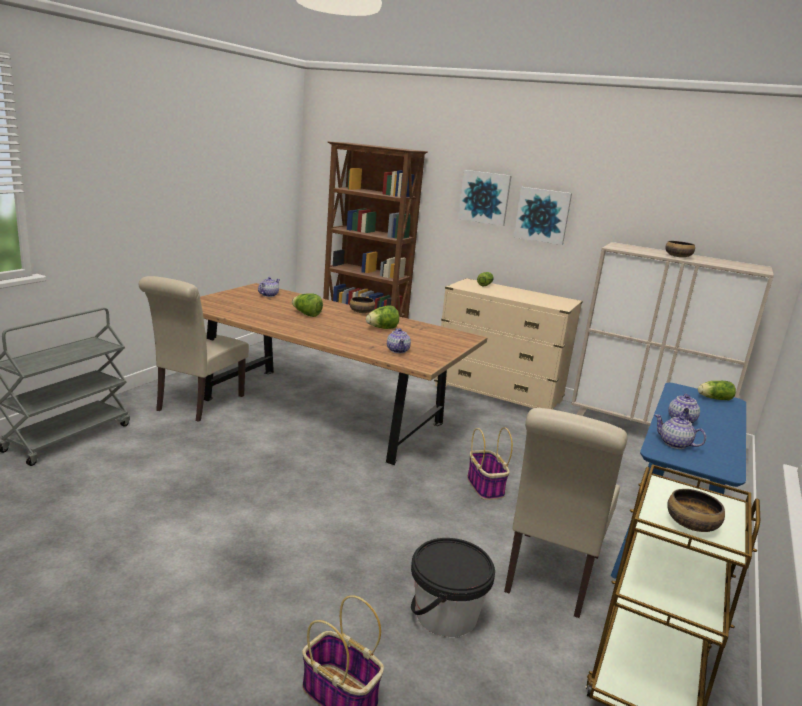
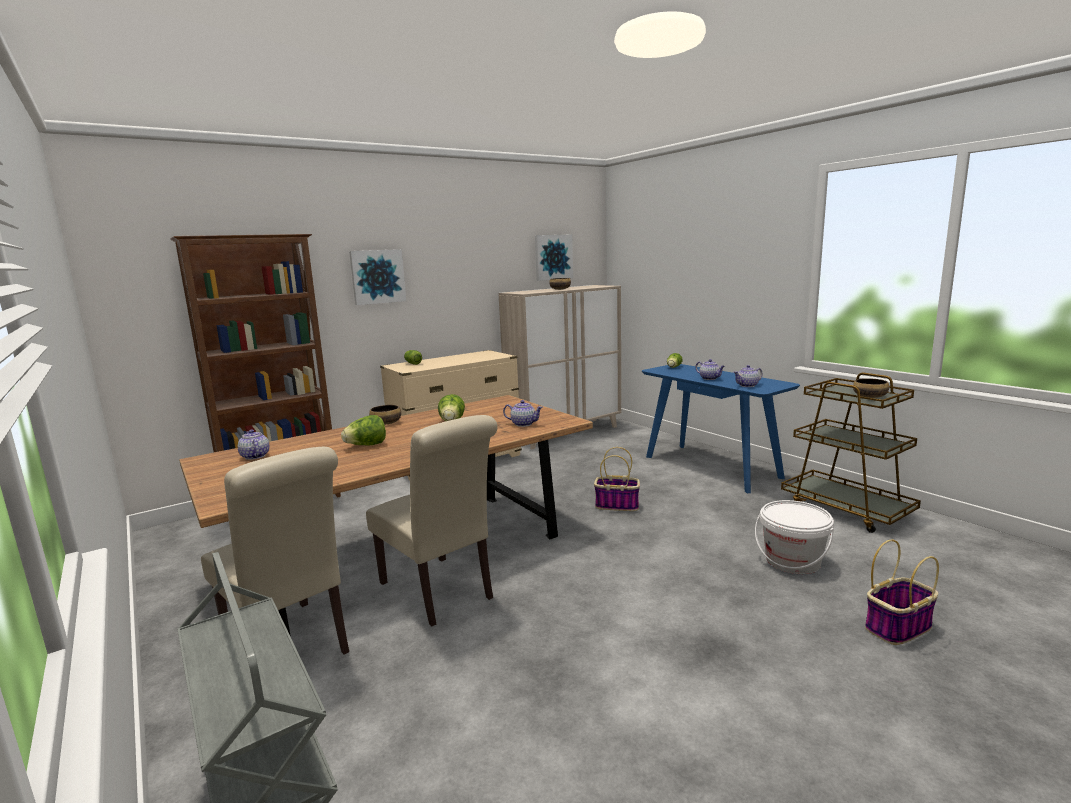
camera: 60 degrees left, 5 degrees down
(446, 614) = (792, 561): black bucket -> white bucket
(542, 215) = (437, 282): picture -> picture (553, 257)
(550, 577) = (747, 512): beige chair -> beige chair (440, 593)

